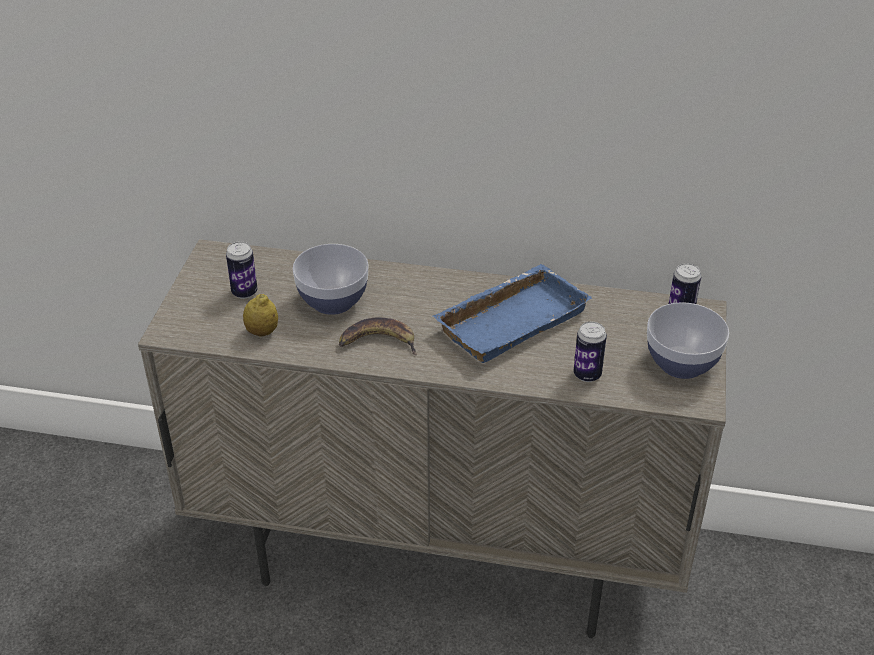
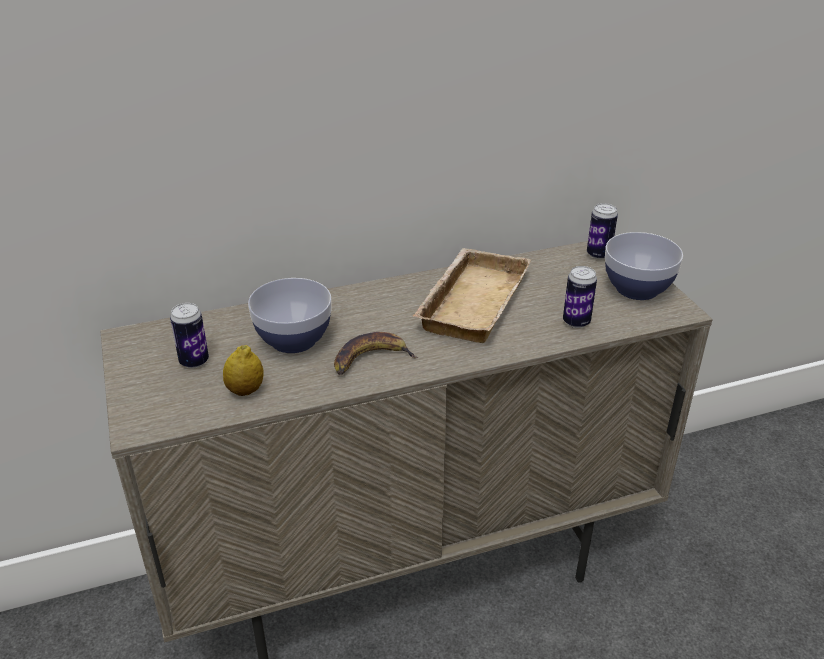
camera: 30 degrees left, 5 degrees down
(511, 319) = (470, 301): blue tray -> beige tray

